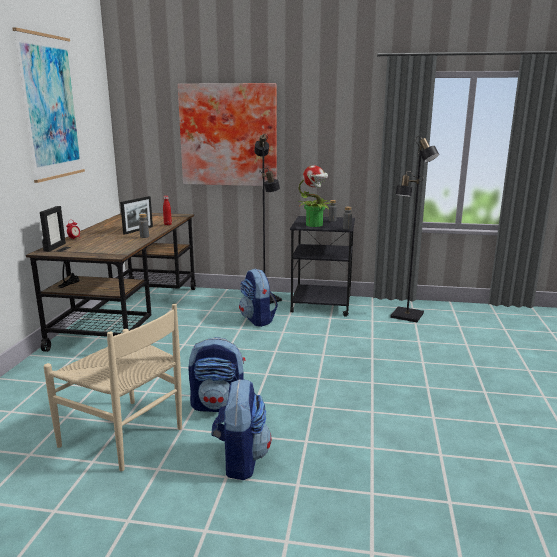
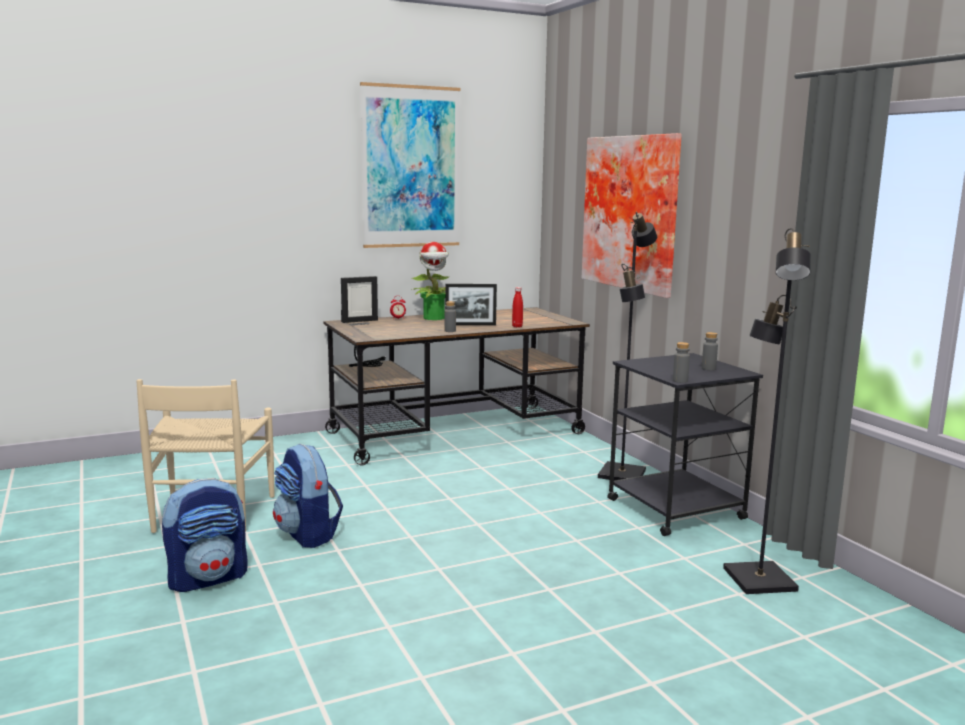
camera: 55 degrees right, 5 degrees down
(258, 320) = (551, 489): backpack -> none
(315, 225) = (659, 366): potted plant -> potted plant (434, 318)

